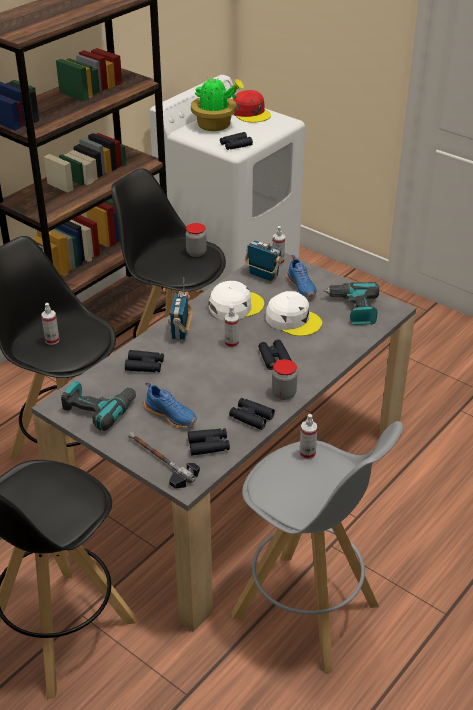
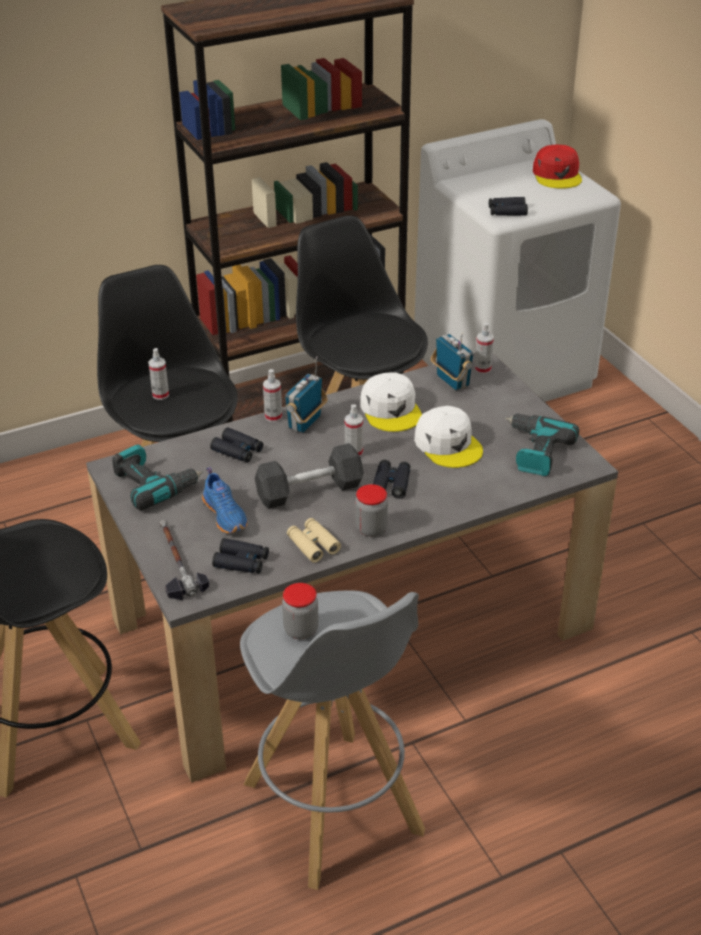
camera: 25 degrees right, 0 degrees up
(196, 253) = (393, 335): jar -> jar (301, 630)
(215, 126) = (500, 183): potted plant -> none
(220, 379) = (309, 491): none -> grey dumbbell
(235, 306) = (391, 410): white cap -> white cap turned 75 degrees clockwise
(251, 417) = (313, 544): black binoculars -> beige binoculars
(302, 287) = (489, 408): blue shoe -> none
(307, 453) = (348, 607): spray bottle -> spray bottle (273, 417)

